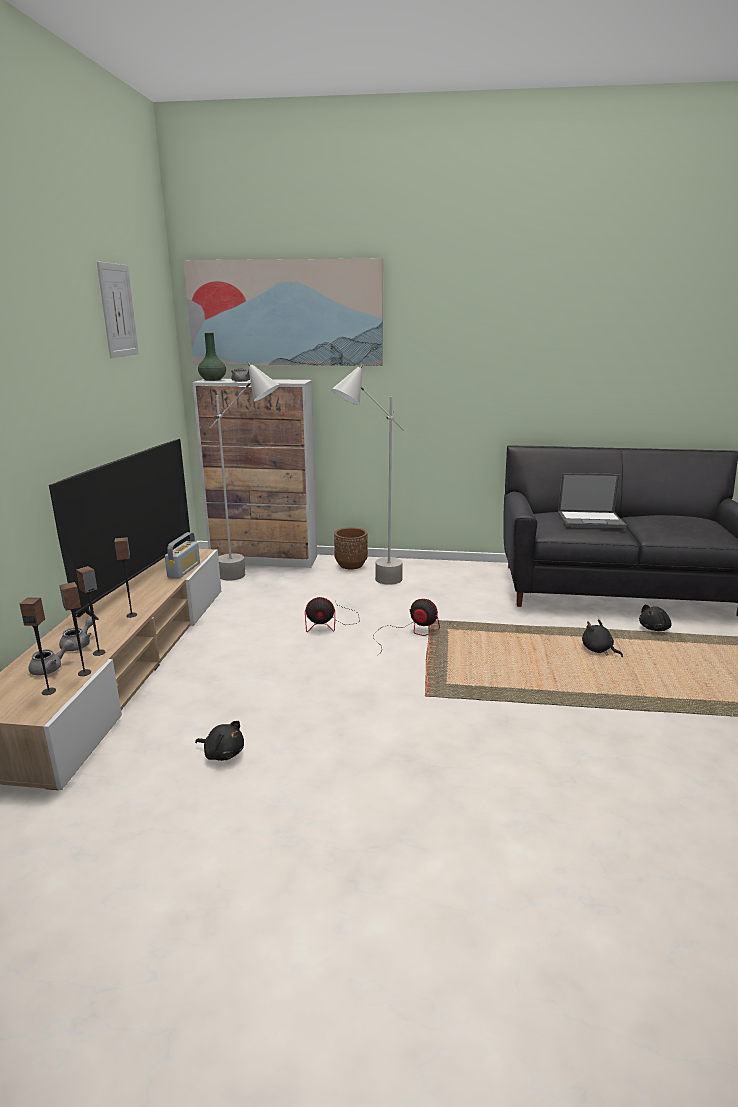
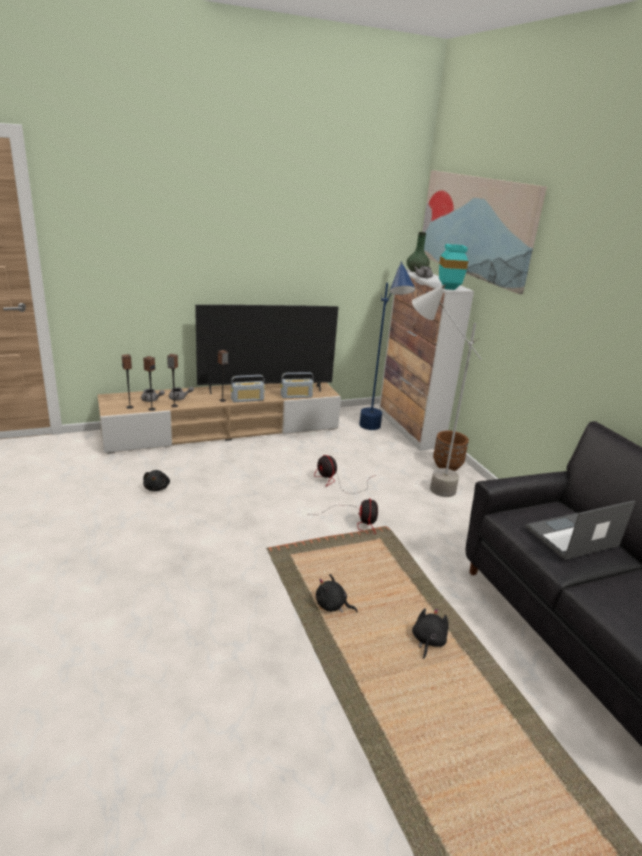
camera: 60 degrees right, 5 degrees up
(118, 310) = (331, 206): picture -> none
(152, 599) = (247, 399): none -> radio
(252, 577) = (375, 433): grey floor lamp -> blue floor lamp
(296, 382) = (448, 288): none -> turquoise vase
(591, 520) = (571, 537): laptop -> laptop turned 90 degrees clockwise
(654, 628) = (526, 686): black plush toy -> black plush toy (332, 605)

